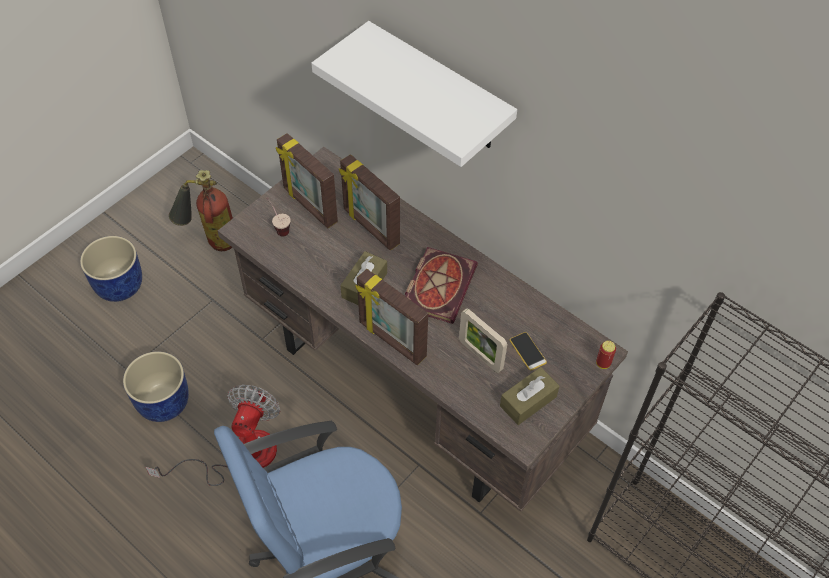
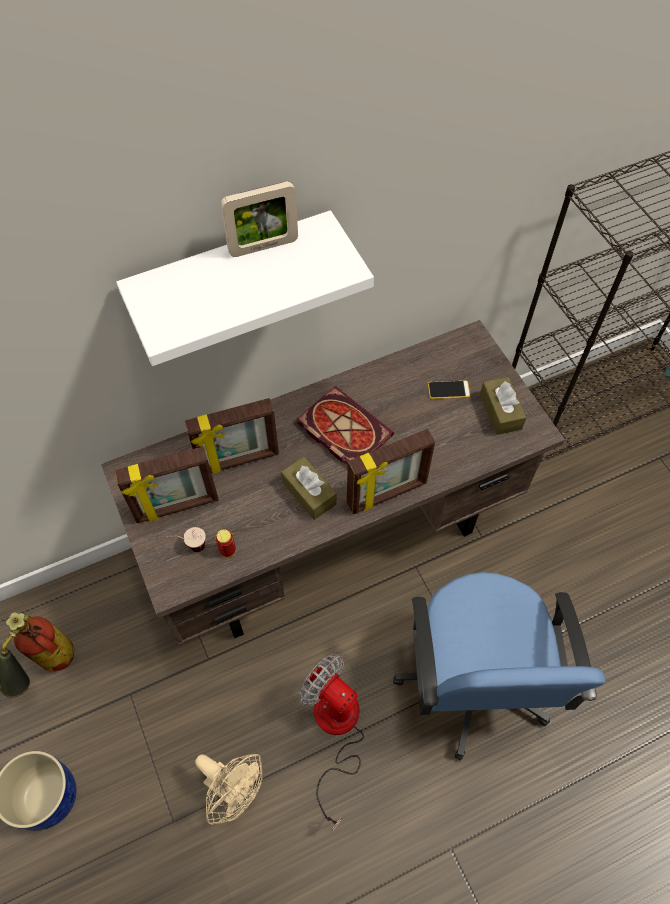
camera: 65 degrees left, 5 degrees up
(164, 402) = (234, 790): blue planter -> beige fan
(480, 355) = (437, 428): picture frame -> picture frame (263, 246)
(603, 363) = (484, 341): can -> can (227, 550)

